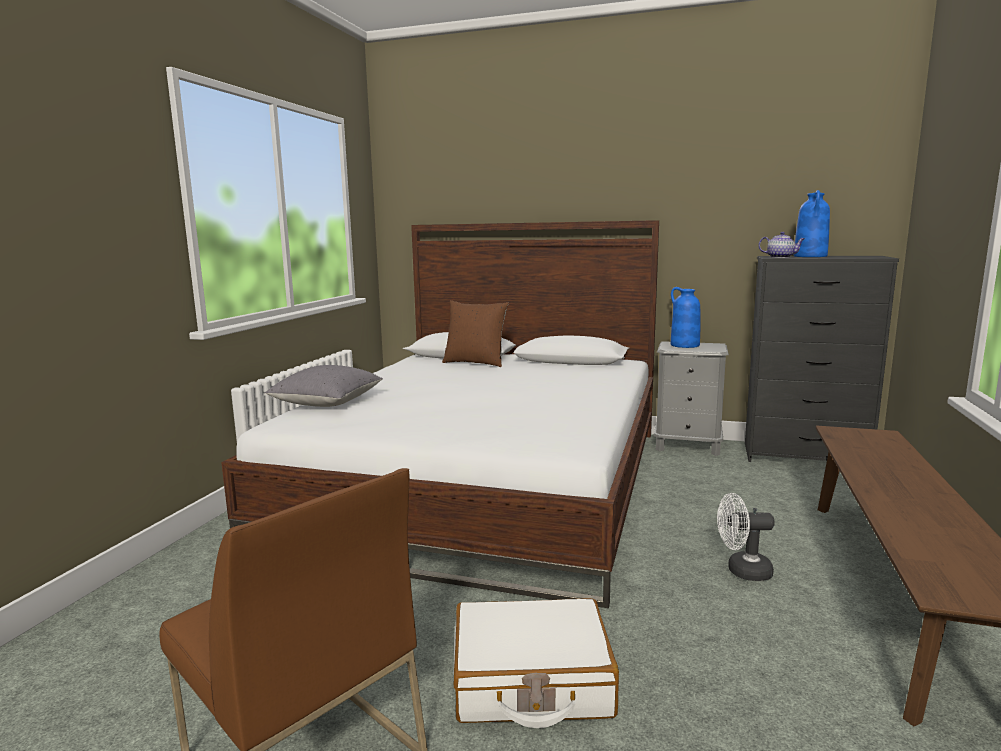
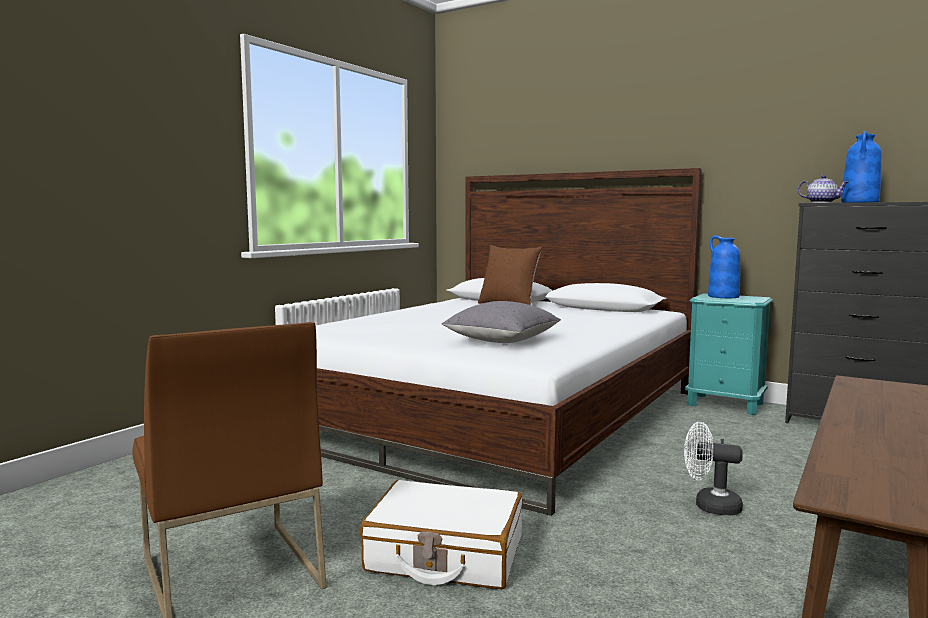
camera: 15 degrees right, 5 degrees down
(327, 403) = (349, 322): grey pillow -> grey pillow (502, 341)
(687, 445) = (725, 404): grey nightstand -> turquoise nightstand

